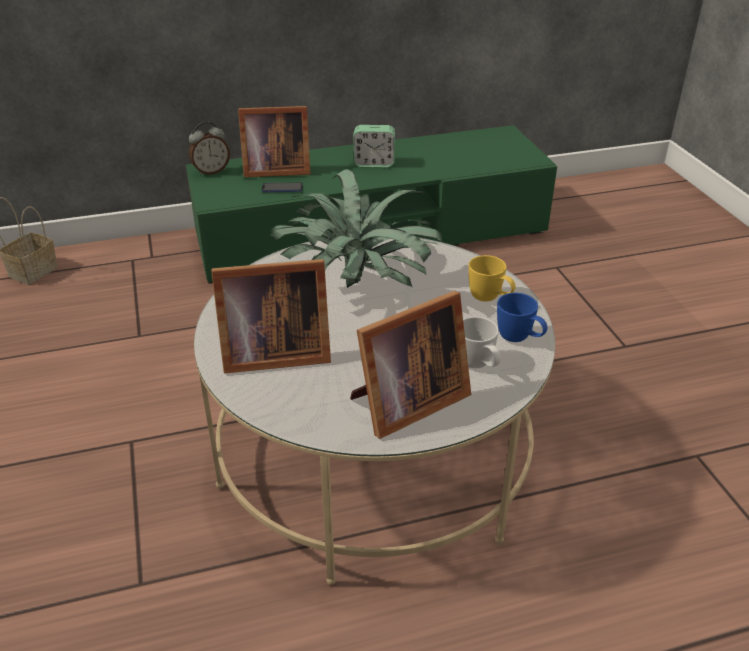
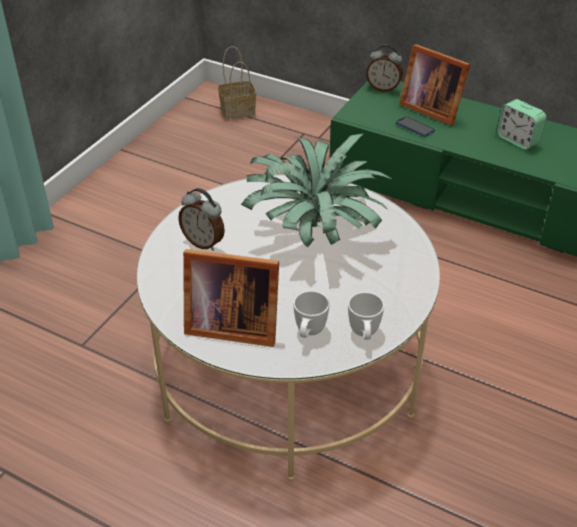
camera: 45 degrees right, 5 degrees up
(271, 353) = (204, 242): picture frame -> alarm clock
(490, 299) = (390, 294): yellow mug -> none
(519, 339) = (364, 334): blue mug -> white mug

